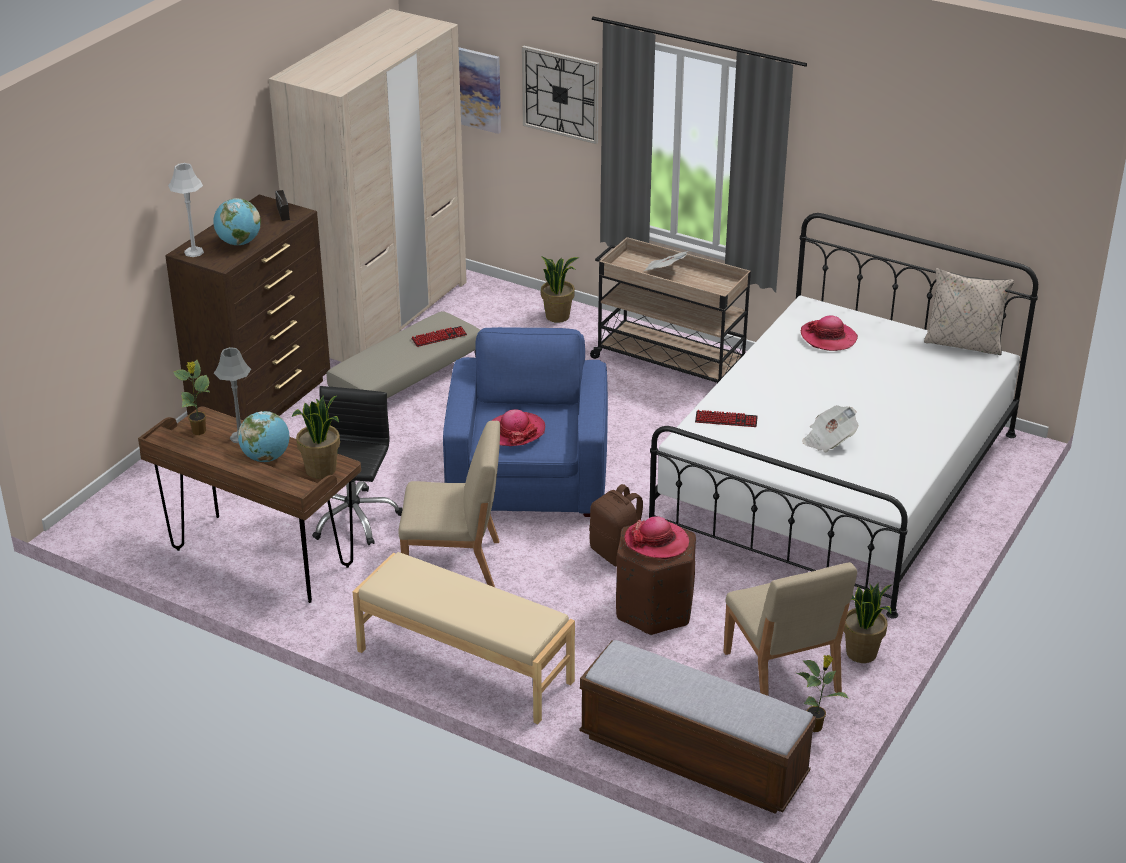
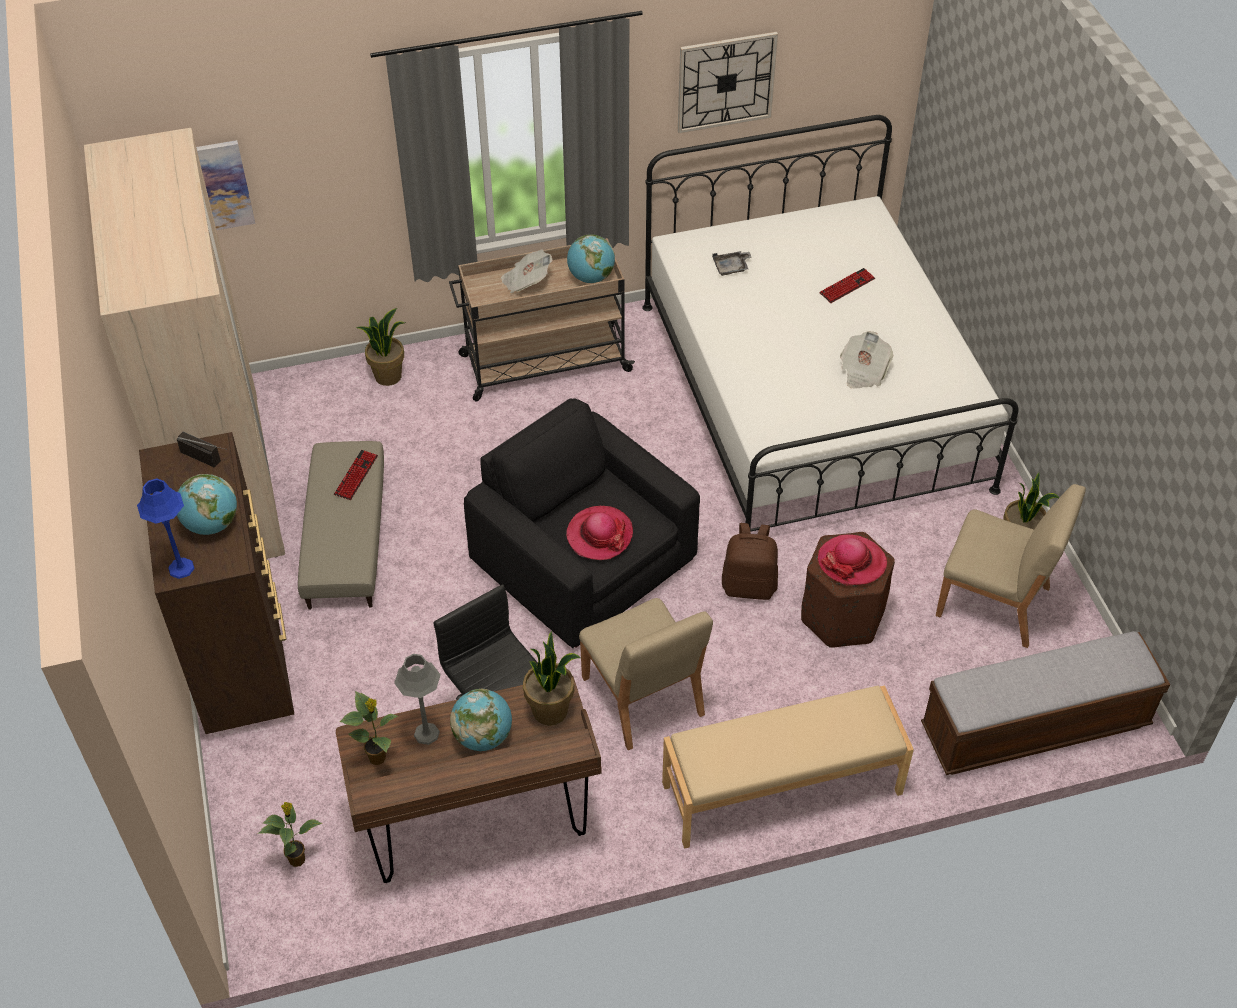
camera: 45 degrees left, 15 degrees up
(194, 252) = (181, 568): grey table lamp -> blue table lamp
(454, 564) = (643, 697): beige chair -> beige chair turned 105 degrees clockwise
(528, 476) = (584, 562): blue armchair -> black armchair
(561, 94) = (329, 150): wall clock -> wall clock (726, 82)
(712, 290) = (591, 277): none -> globe
(726, 420) = (768, 405): keyboard -> keyboard (847, 286)
(815, 726) = (1071, 630): potted plant -> potted plant (298, 858)
(828, 338) = (731, 267): hat -> grey tray
(963, 343) = (830, 209): beige pillow -> none

